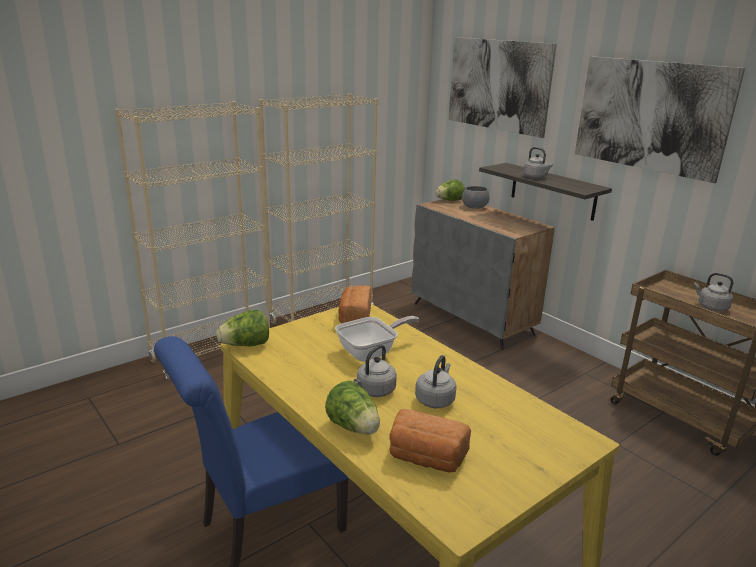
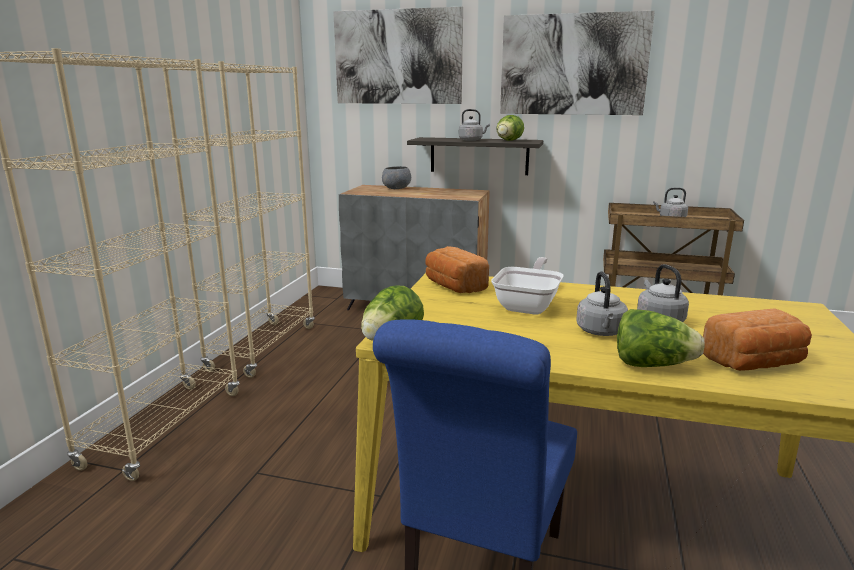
camera: 35 degrees left, 5 degrees down
(449, 200) = (363, 188): lettuce -> lettuce (508, 141)

